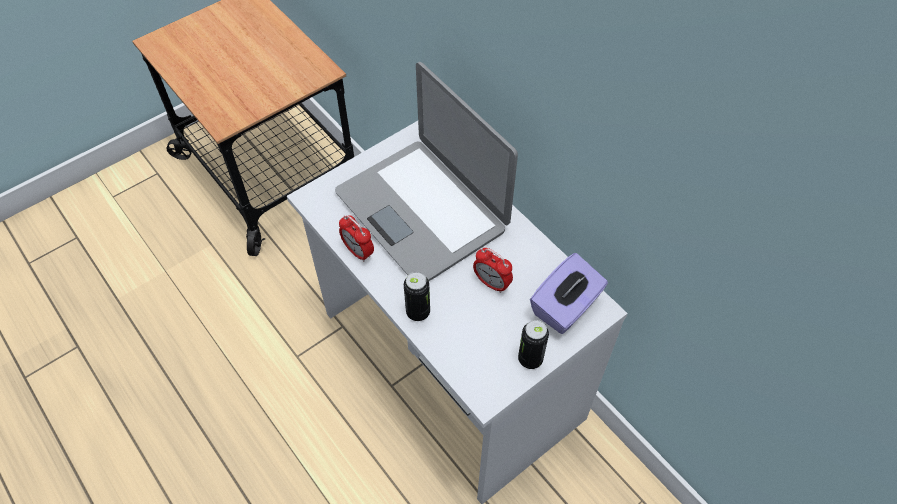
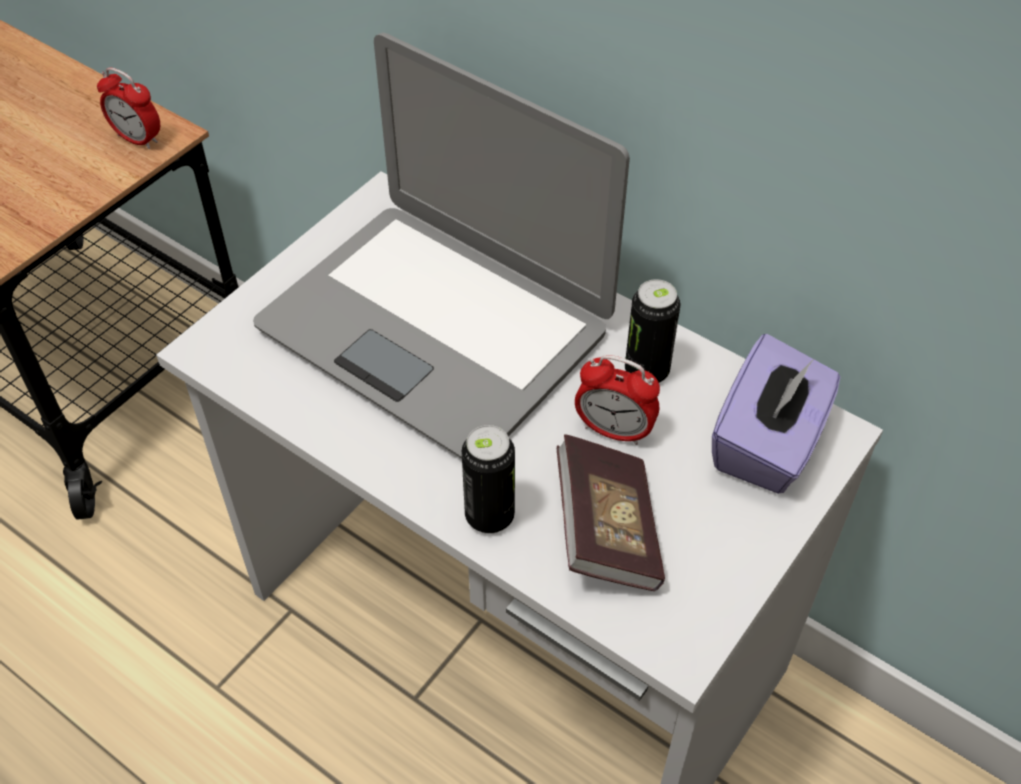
camera: 15 degrees left, 5 degrees down
(358, 252) = (333, 428): alarm clock -> alarm clock (138, 139)
(471, 332) = (606, 531): none -> book
(530, 359) = (739, 554): can -> can (646, 371)

